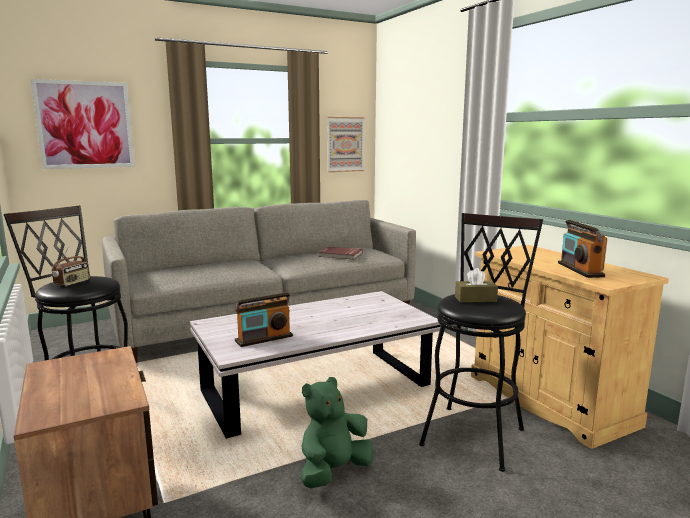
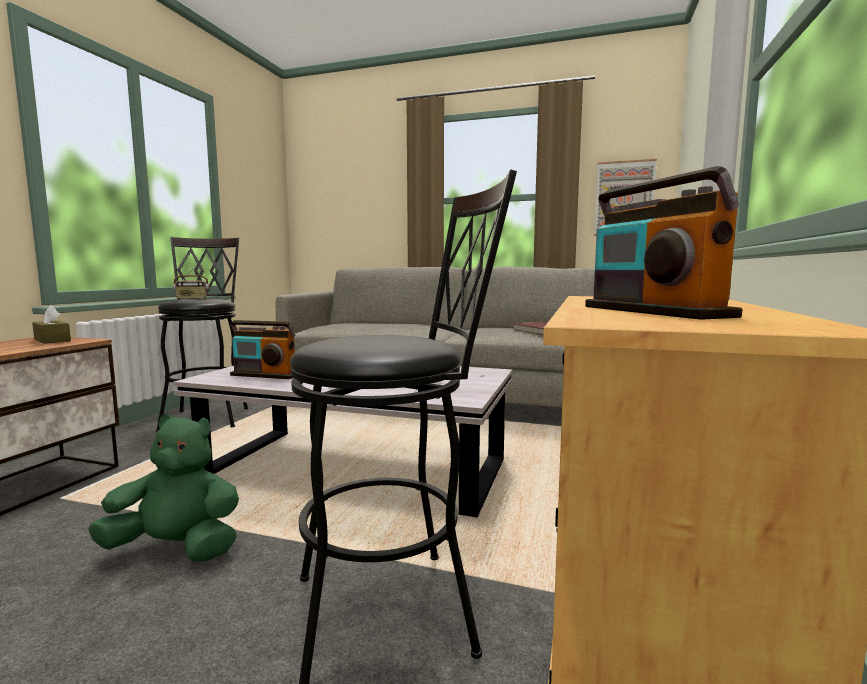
camera: 45 degrees right, 5 degrees down
(85, 125) = (343, 190): picture -> none
(475, 299) = (373, 338): brown tissue box -> brown tissue box (52, 340)
(580, 270) = (653, 311): radio -> radio turned 60 degrees counterclockwise

